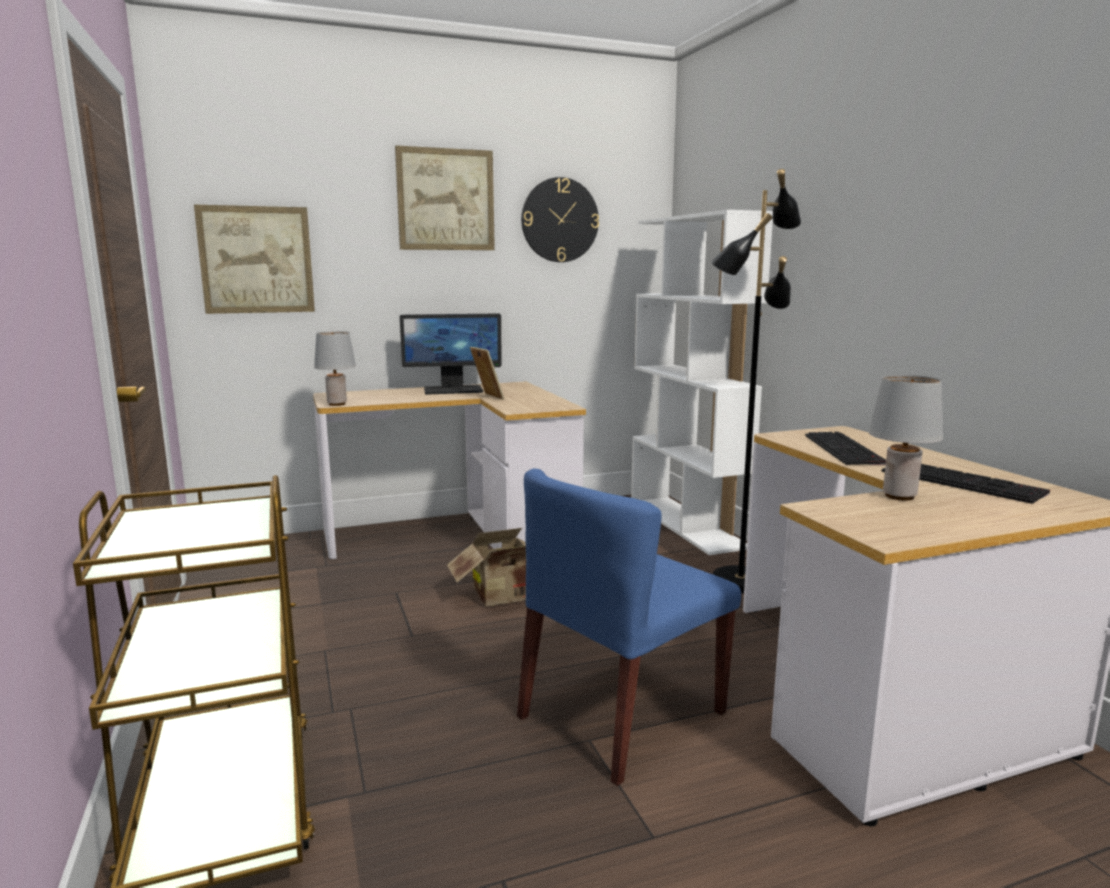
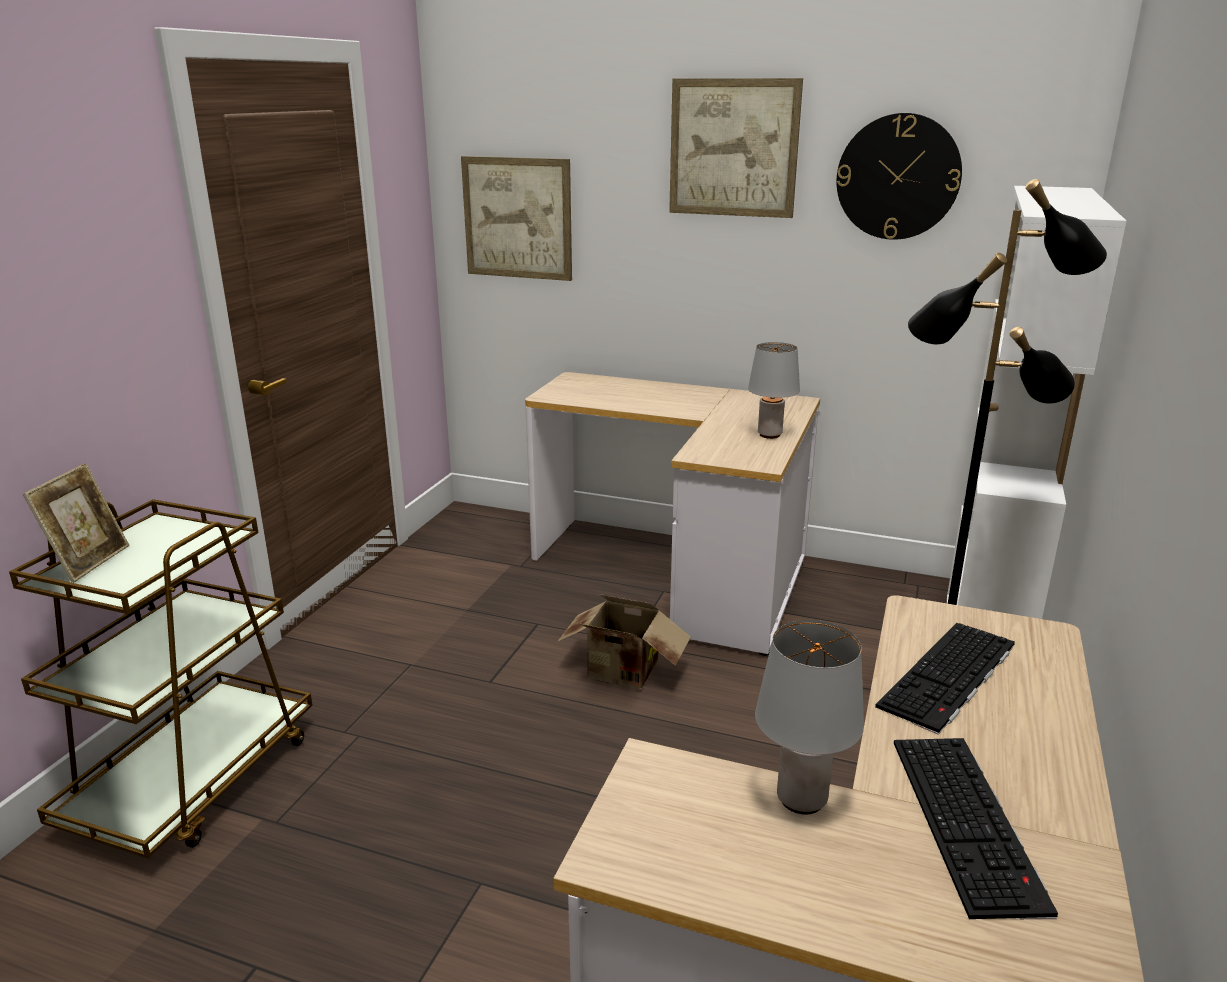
camera: 40 degrees right, 10 degrees up
(337, 404) = (549, 397): grey table lamp -> grey table lamp (770, 435)
(453, 390) = (703, 398): monitor -> none
(487, 397) = (713, 421): picture frame -> picture frame (89, 562)
(621, 715) = (541, 875): blue chair -> none

